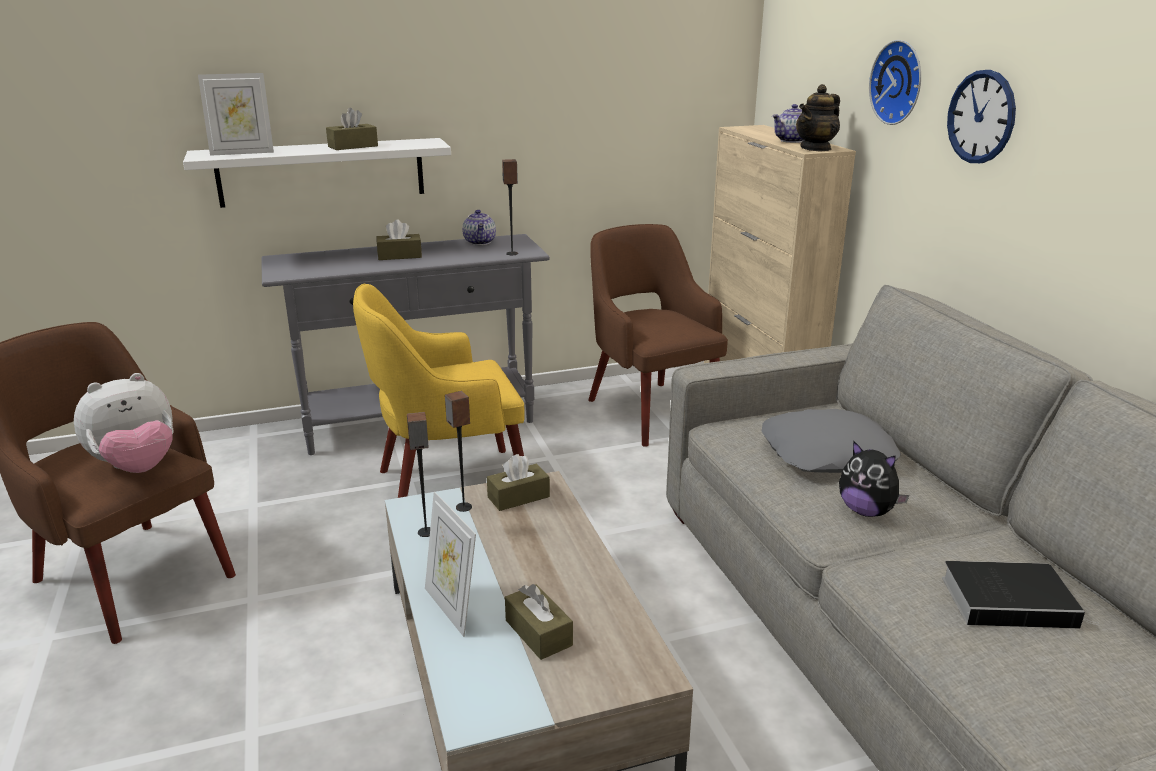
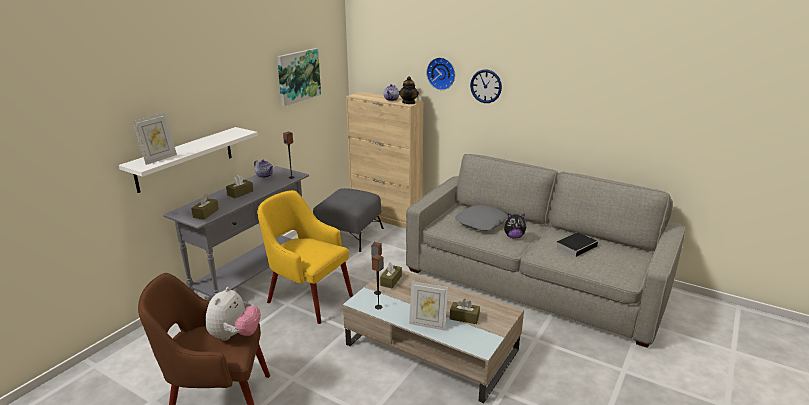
camera: 40 degrees left, 0 degrees up
(353, 146) = (208, 141): brown tissue box -> brown tissue box (206, 213)
(448, 485) = (308, 298): yellow armchair -> yellow armchair turned 90 degrees clockwise
(610, 67) = (298, 76): none -> picture
(651, 410) = (349, 234): brown armchair -> grey ottoman

